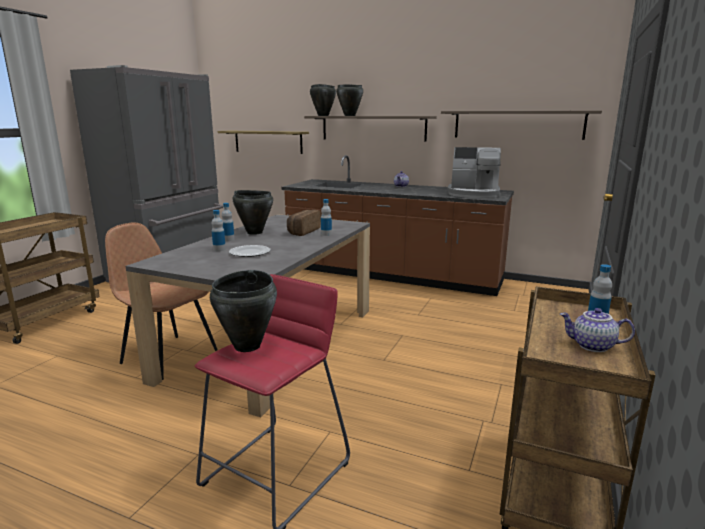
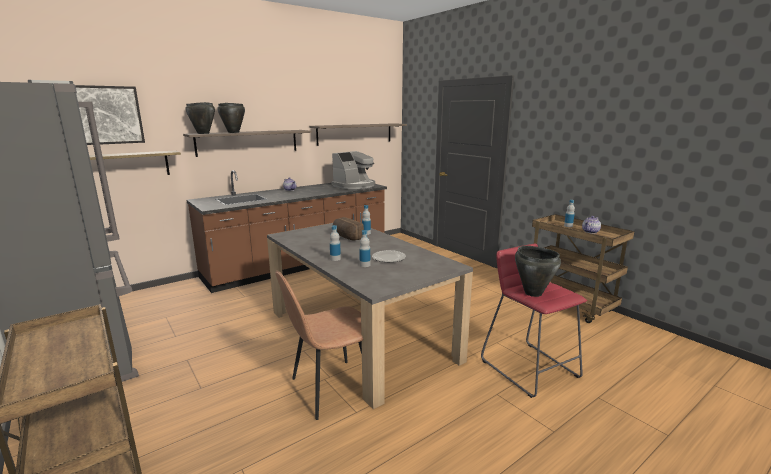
camera: 60 degrees left, 0 degrees up
(254, 232) = (324, 249): black cooking pot -> none
(266, 98) = (108, 115): none -> picture

